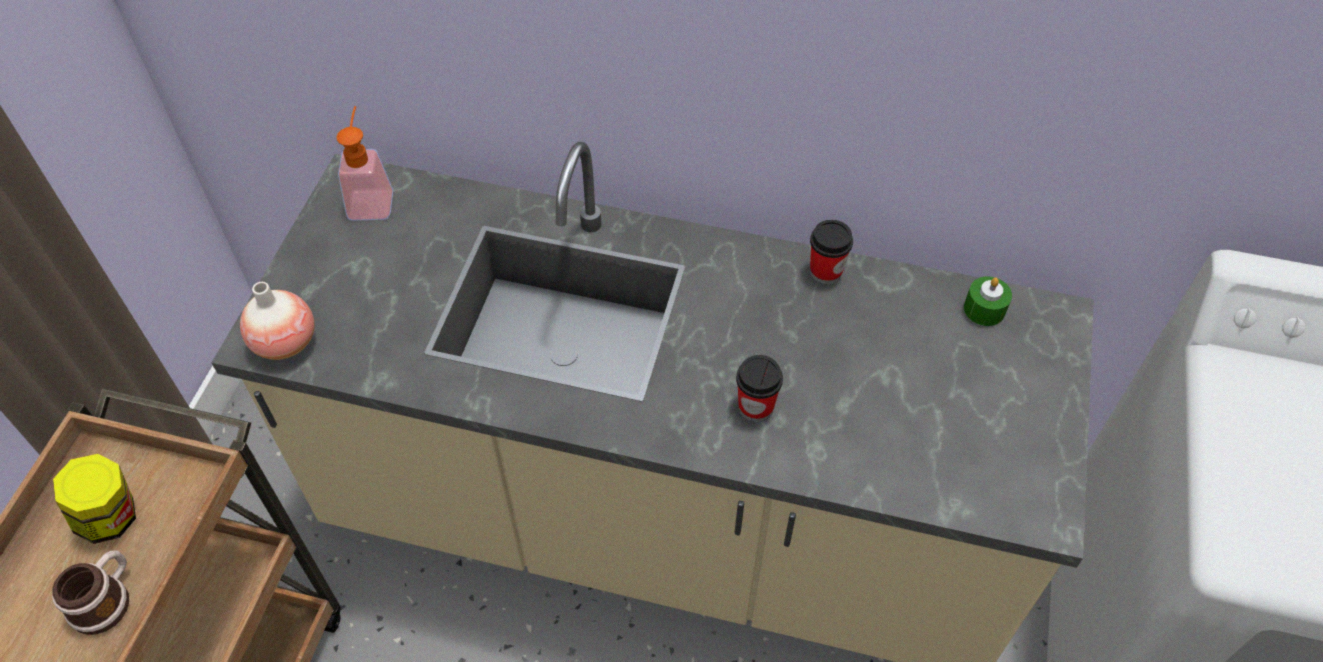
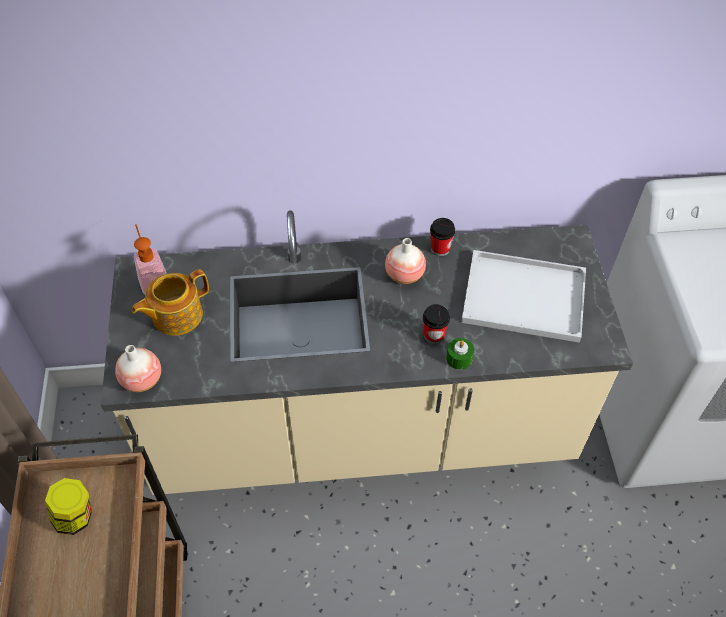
camera: 20 degrees left, 0 degrees up
(106, 599) = (97, 563): mug -> none
(378, 261) = (176, 315): none -> teapot
(750, 297) = (404, 275): none -> vase
(928, 388) = (521, 298): none -> white tray
(984, 309) = (533, 246): green candle -> green candle (459, 358)

